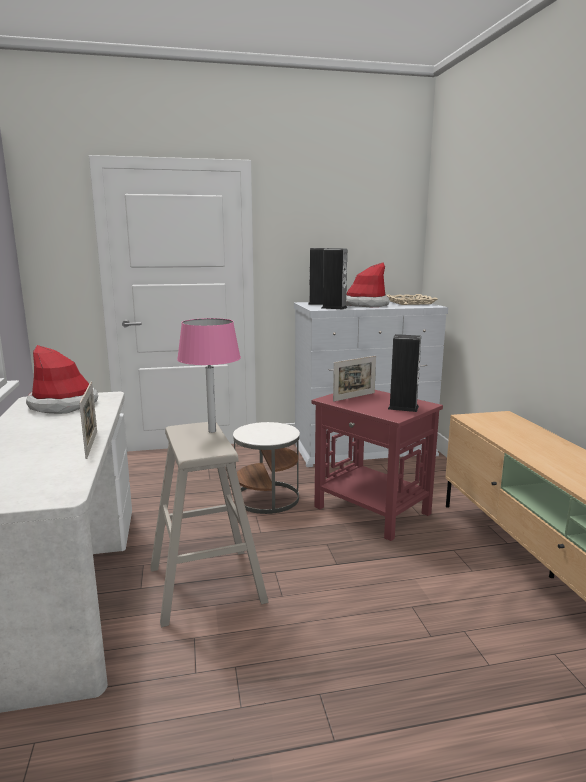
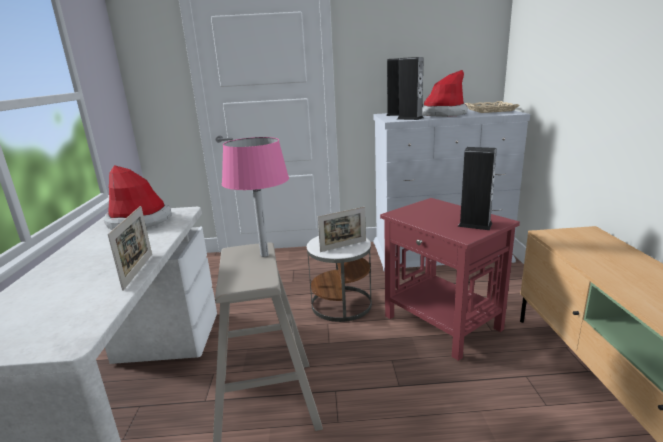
camera: 10 degrees right, 5 degrees up
(354, 397) = (424, 211): picture frame -> picture frame (343, 246)

